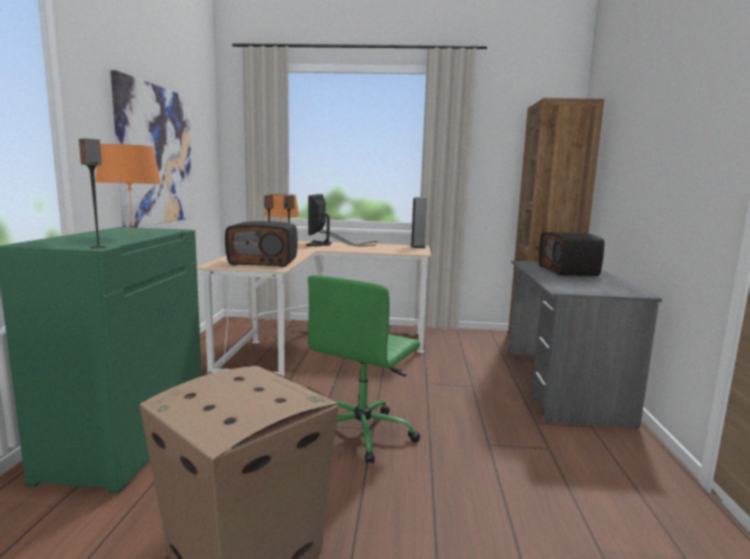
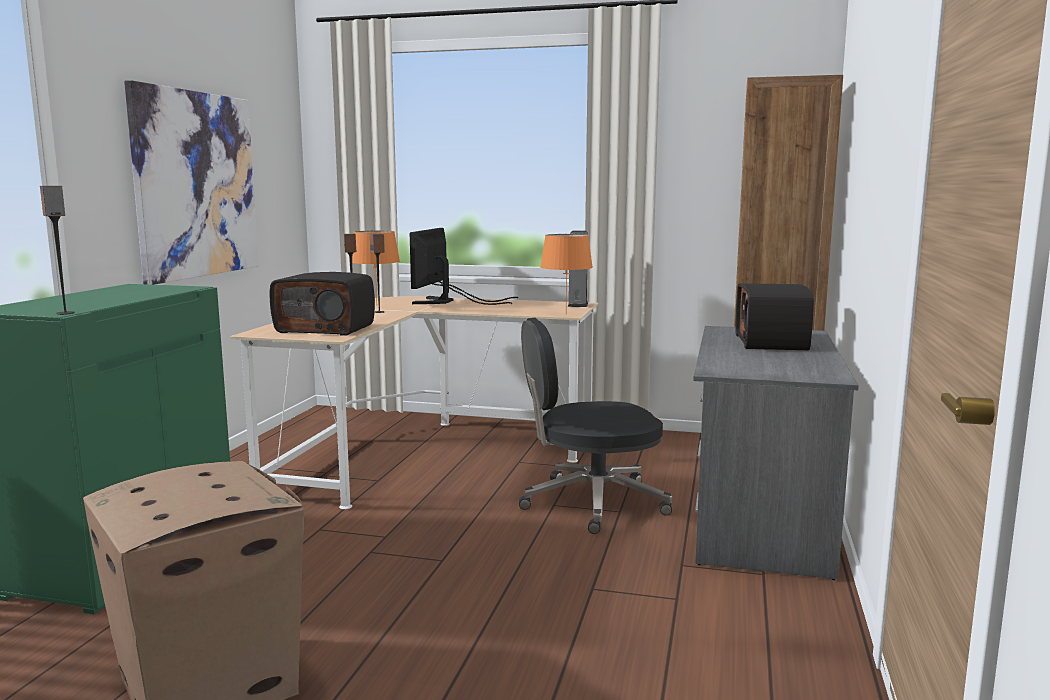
camera: 10 degrees right, 0 degrees up
(132, 236) = (124, 297): orange table lamp -> orange table lamp (565, 314)
(363, 433) = (426, 564): green office chair -> none
(450, 380) = (591, 503): none -> black office chair

